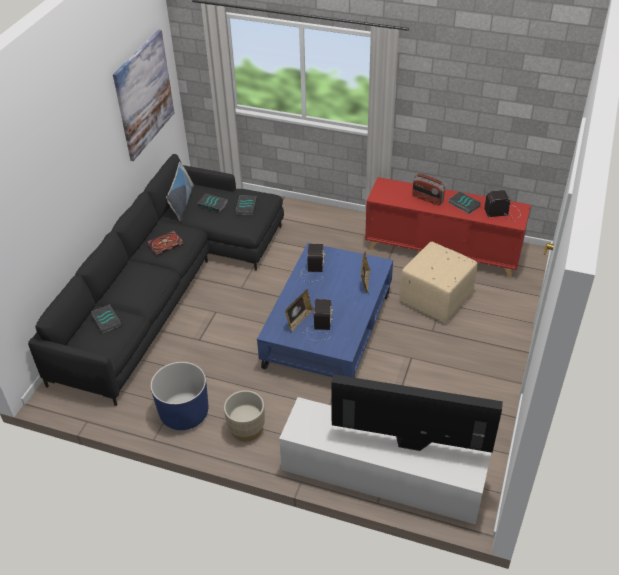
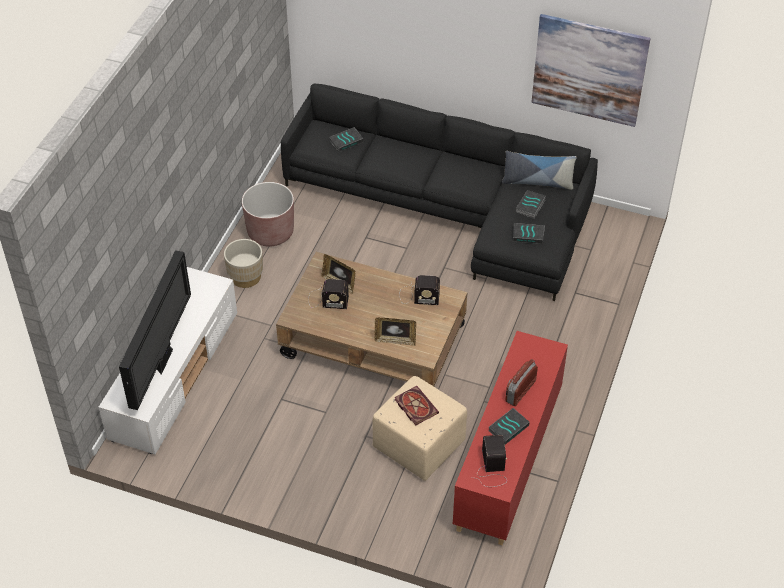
camera: 90 degrees right, 5 degrees up
(165, 244) = (459, 172): book -> book (415, 406)
(184, 413) = (270, 232): blue planter -> brown planter
(327, 330) = (373, 341): blue coffee table -> brown coffee table

